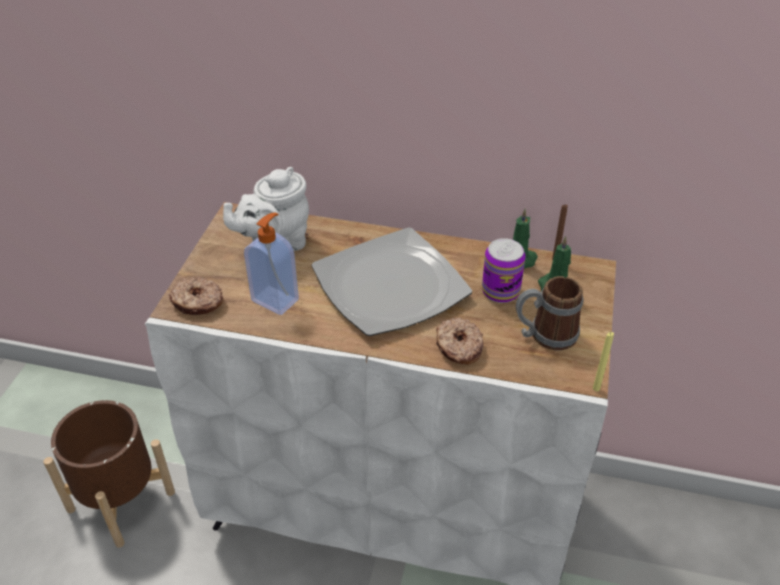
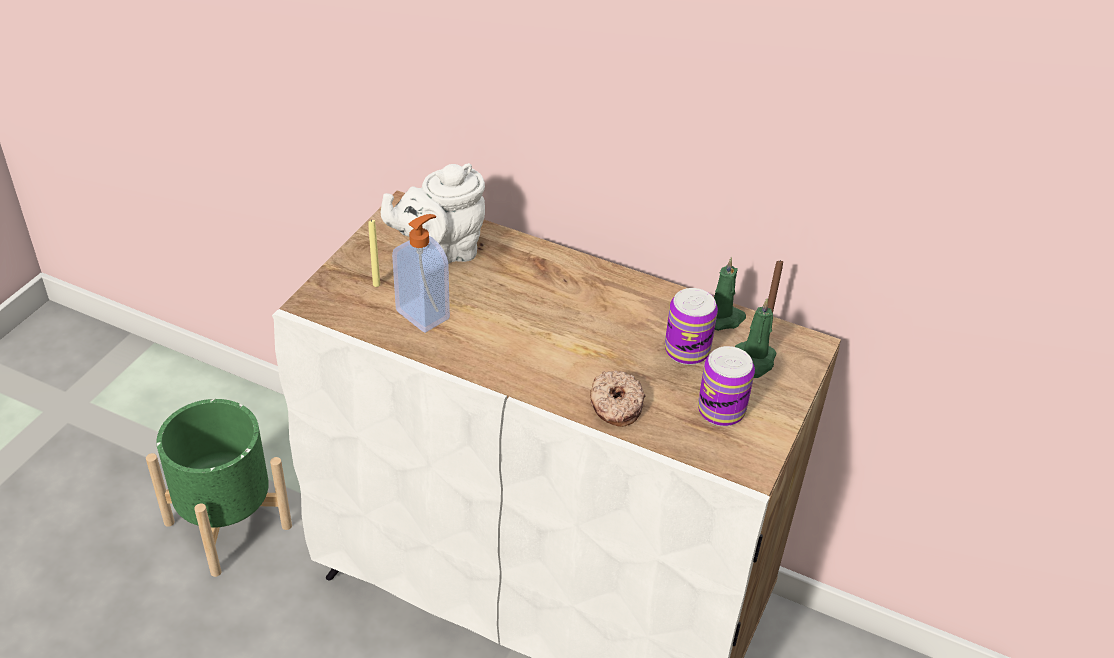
camera: 10 degrees right, 0 degrees up
(121, 500) = (229, 524): brown planter -> green planter
(197, 303) = (335, 302): donut -> none
(390, 287) = (558, 323): plate -> none
(544, 335) = (721, 411): mug -> can
(596, 388) = (760, 481): yellow candle -> yellow candle (376, 284)

